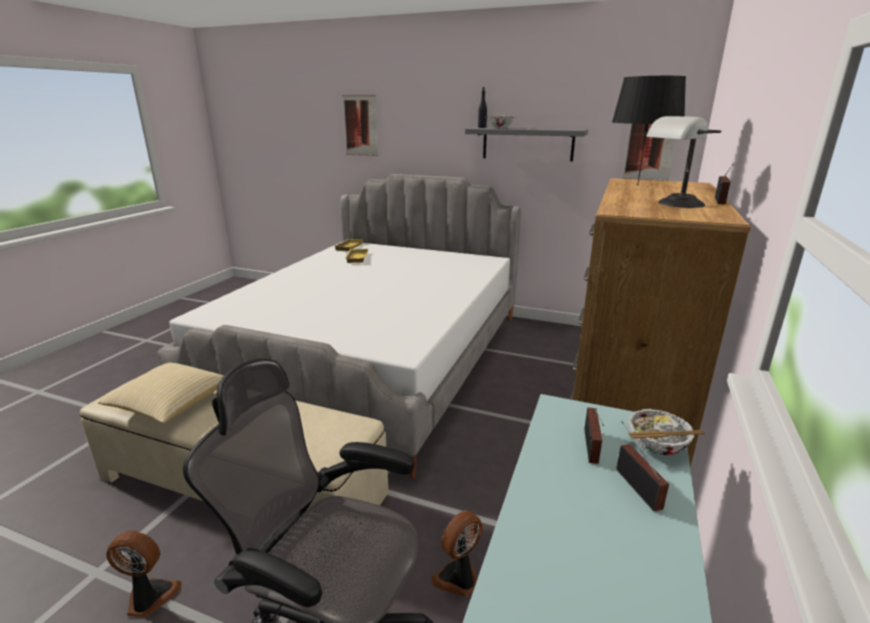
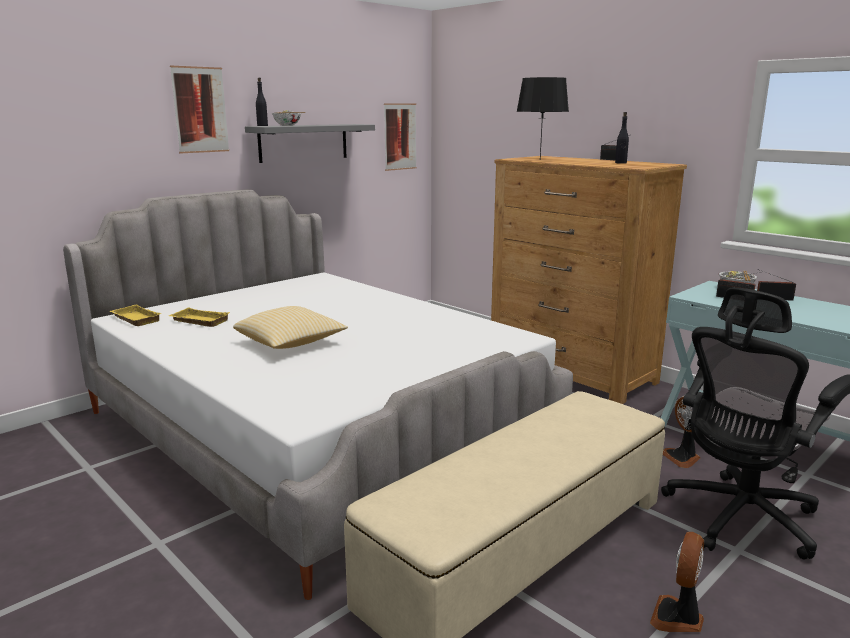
camera: 65 degrees left, 5 degrees down
(170, 405) = (485, 488): pillow -> pillow (290, 343)
(360, 125) = (71, 130): picture -> picture (200, 110)
(674, 204) = (620, 163): table lamp -> black bottle

